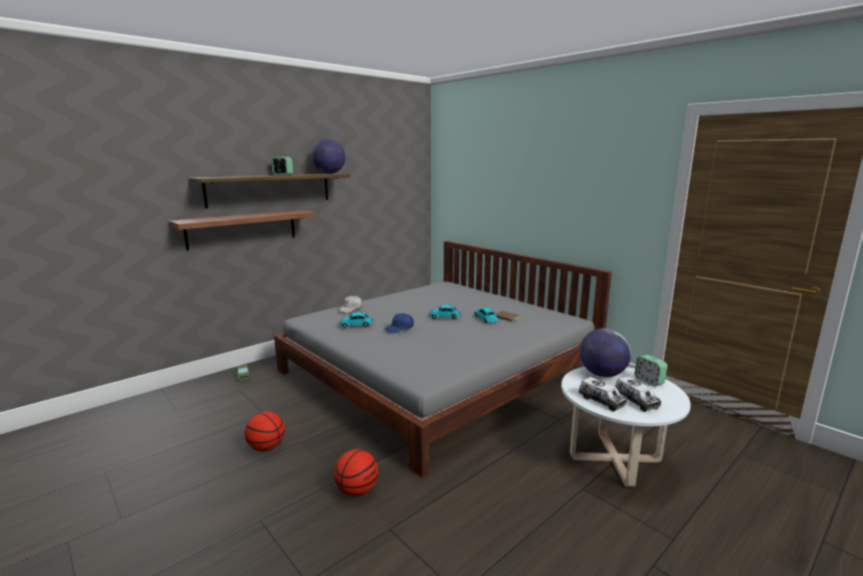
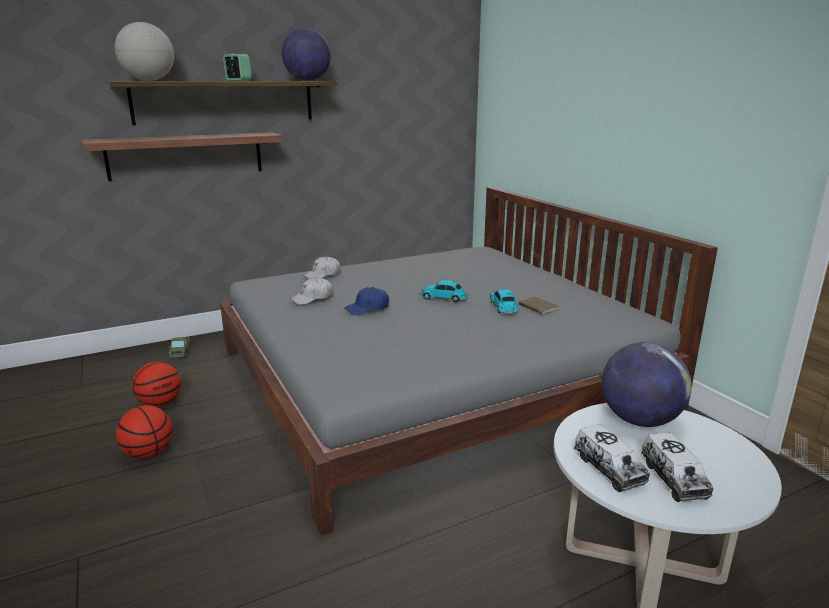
camera: 15 degrees right, 5 degrees up
(223, 177) = (149, 80): none -> globe
(356, 325) = (312, 298): toy car -> white cap
(356, 490) = (222, 538): basketball -> basketball (160, 403)
(649, 381) = (719, 444): alarm clock -> none

